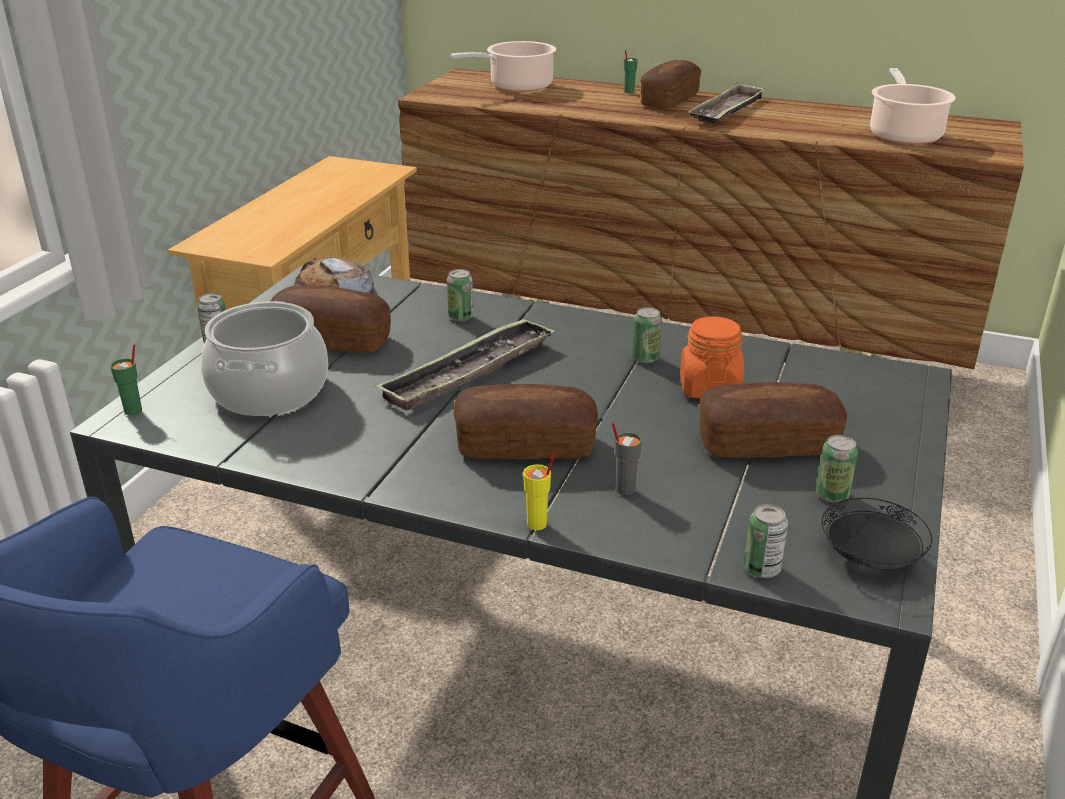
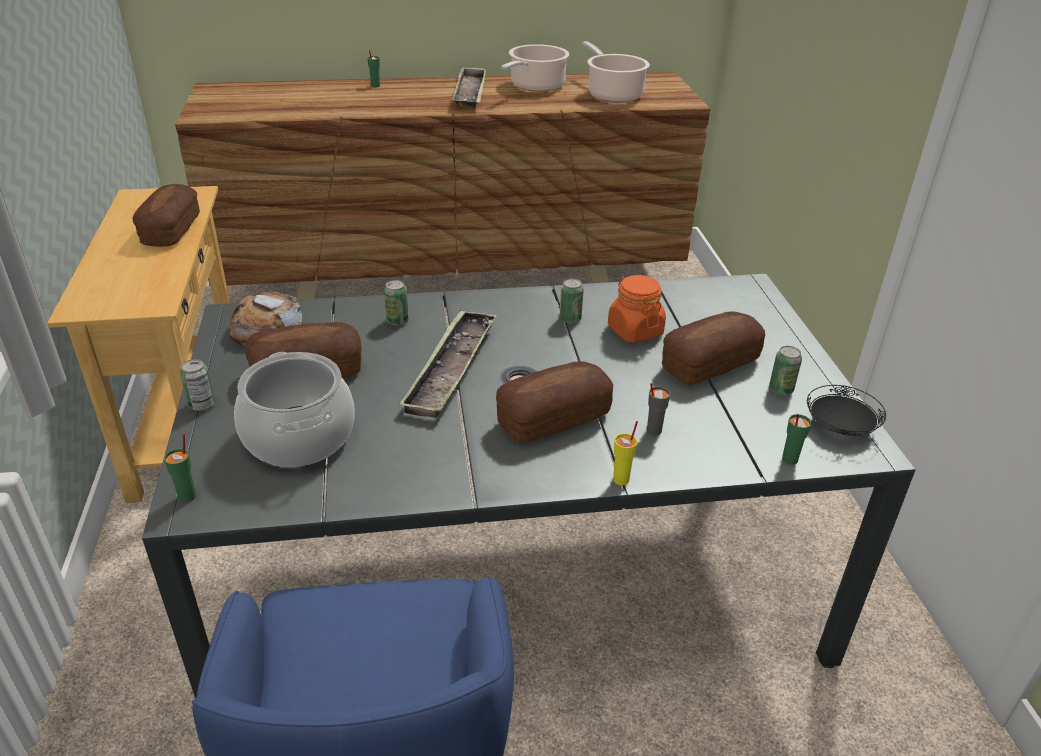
camera: 30 degrees left, 5 degrees up
(517, 87) = (274, 94): cooking pot -> cooking pot (535, 86)
(669, 100) = (416, 89): bread -> bread (171, 230)
(761, 569) = (789, 459): can -> green cup

